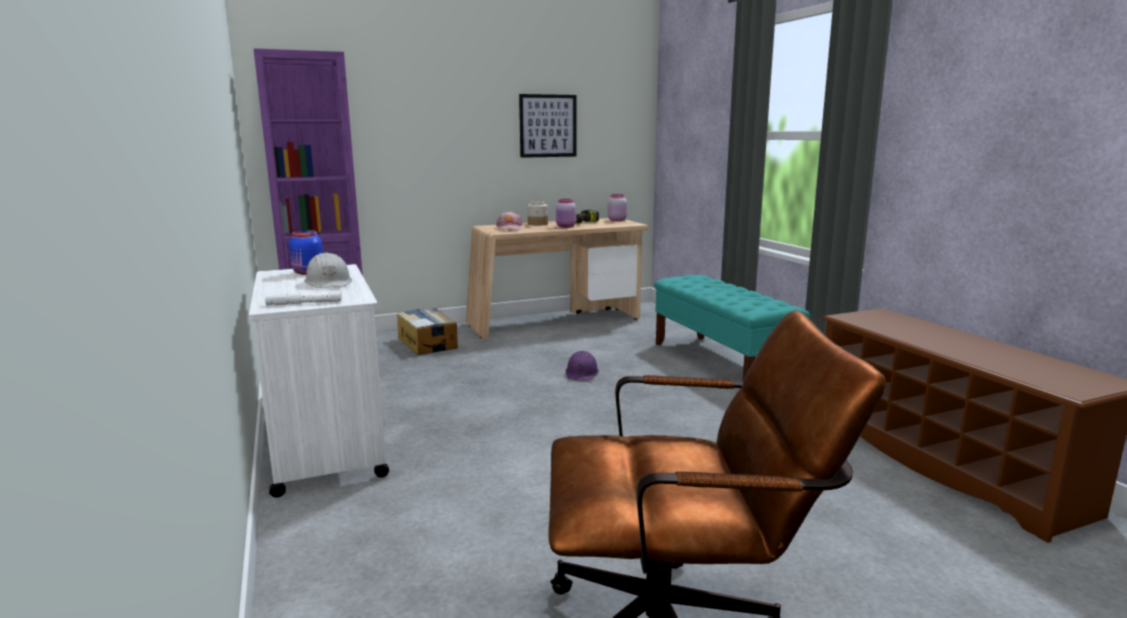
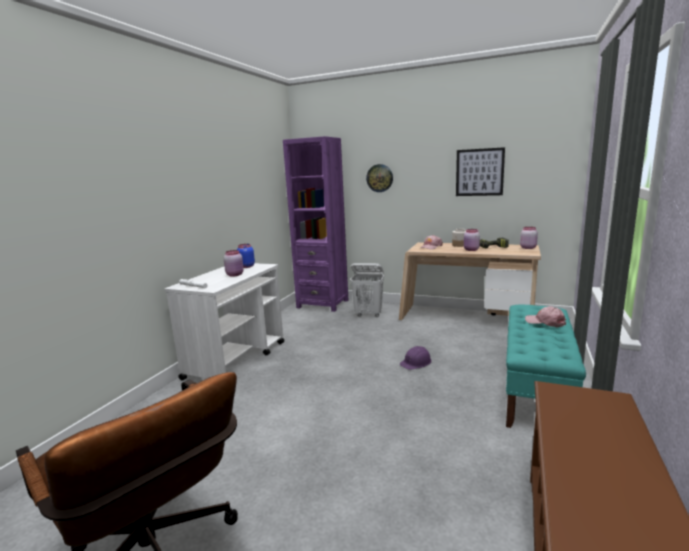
camera: 45 degrees right, 0 degrees up
(329, 282) = (235, 275): white hard hat -> pink jar
(408, 129) = (379, 178): none -> wall clock
(427, 343) = (368, 314): cardboard box -> white laundry basket
(718, 286) = (545, 322): none -> pink cap

